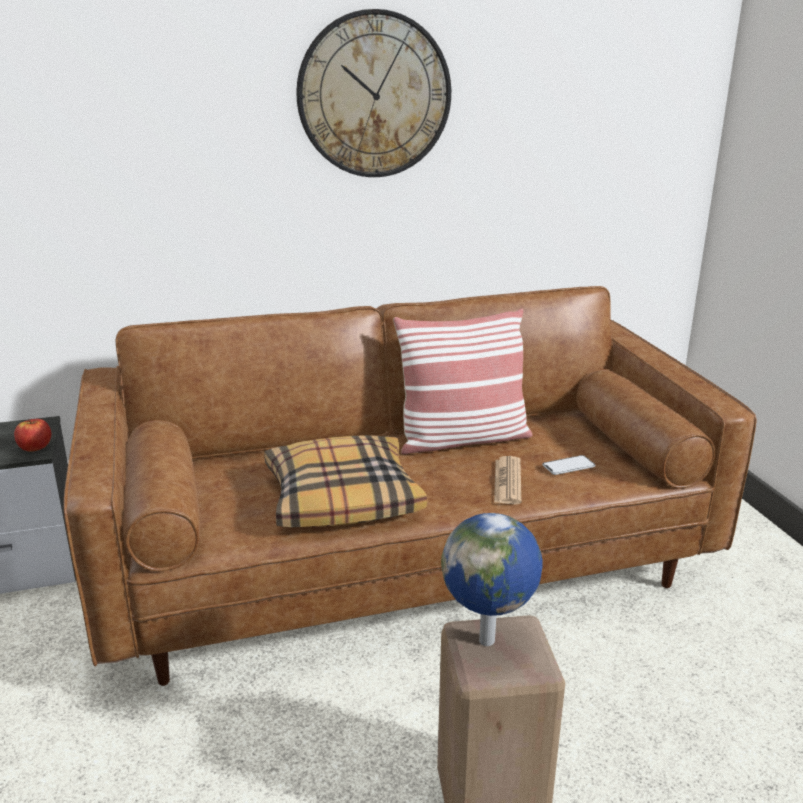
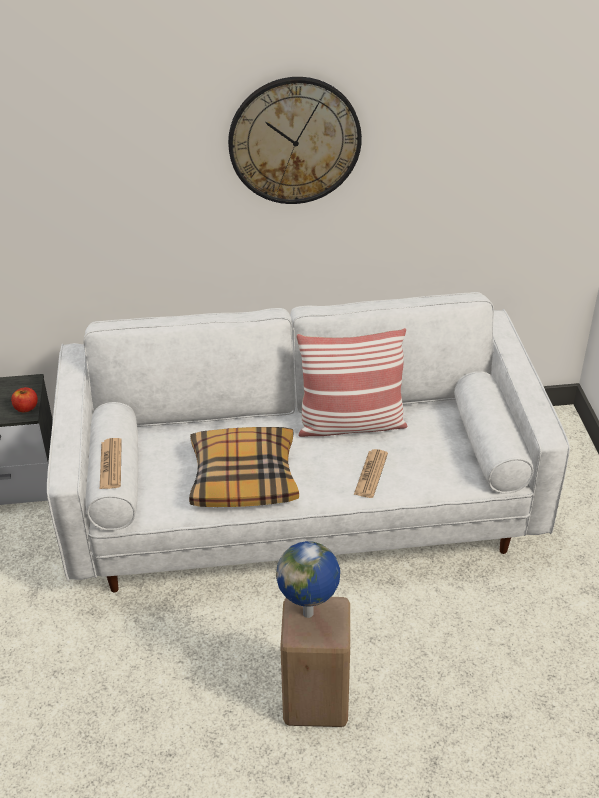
camera: 10 degrees right, 15 degrees up
(159, 476) = (110, 464): none -> newspaper
(401, 560) = (301, 505): brown sofa -> white sofa
(568, 466) = (424, 463): phone -> none

